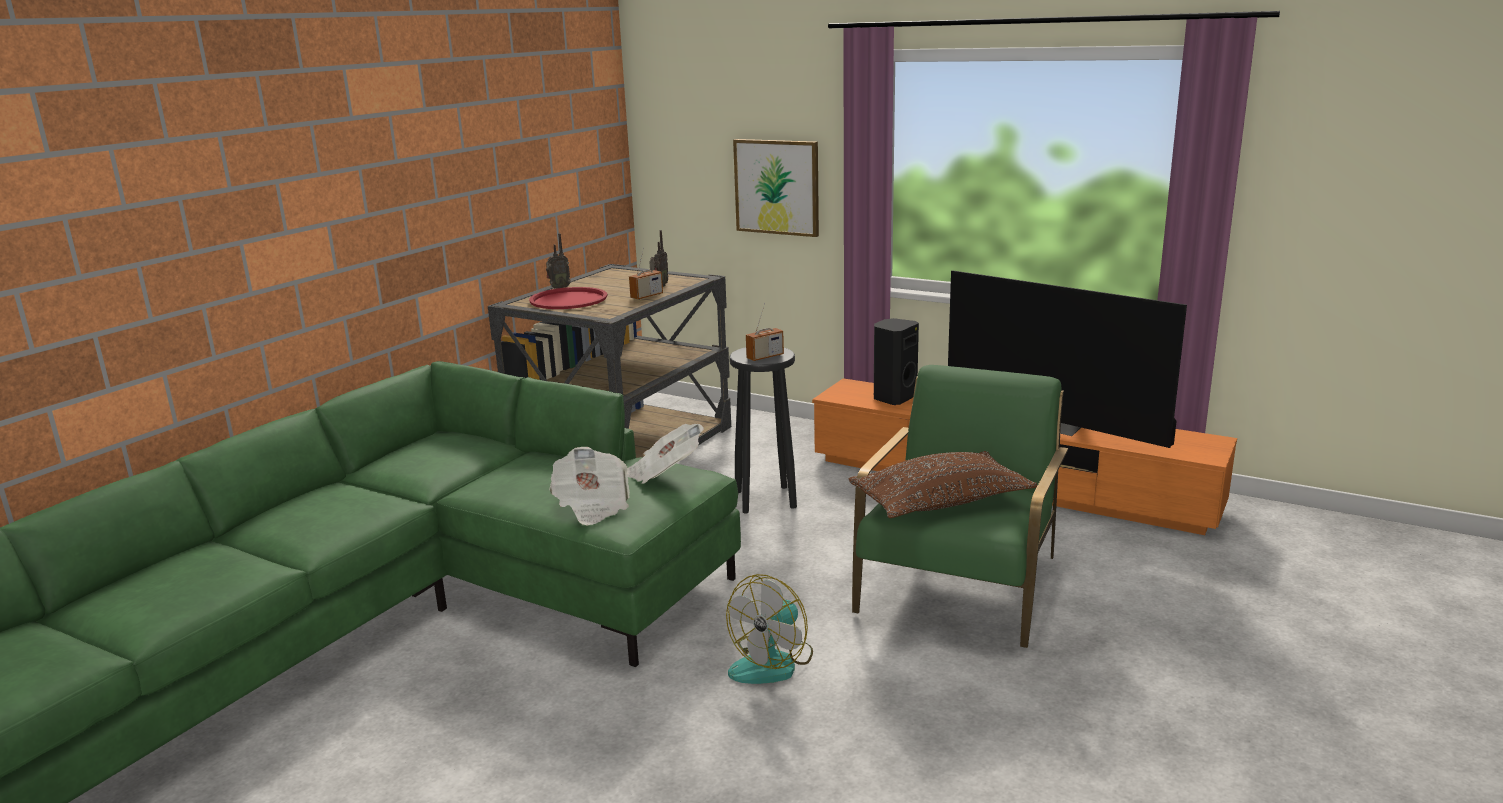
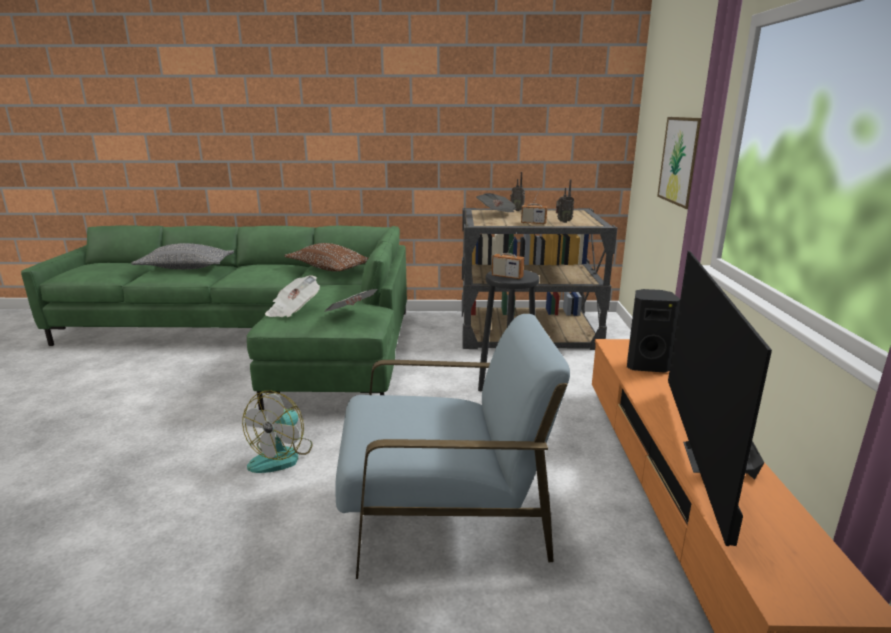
camera: 60 degrees right, 0 degrees up
(175, 576) = (186, 268): none -> grey pillow
(568, 300) = (497, 214): red tray -> newspaper
(772, 663) = (282, 456): fan -> fan turned 75 degrees counterclockwise
(940, 502) = (399, 417): brown pillow -> brown pillow (330, 269)
(961, 587) = (444, 515): green armchair -> blue armchair

